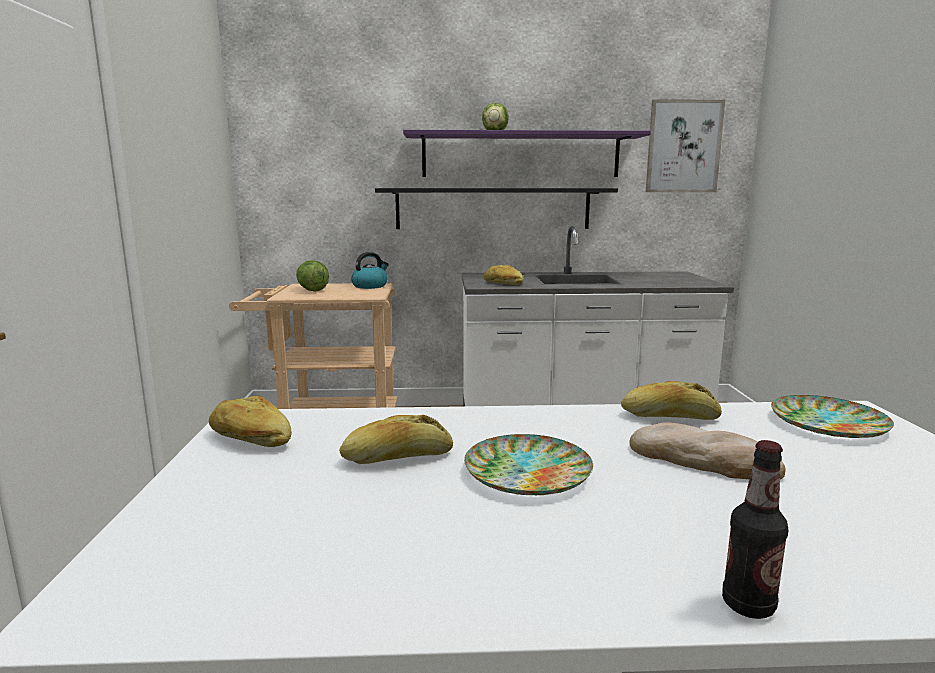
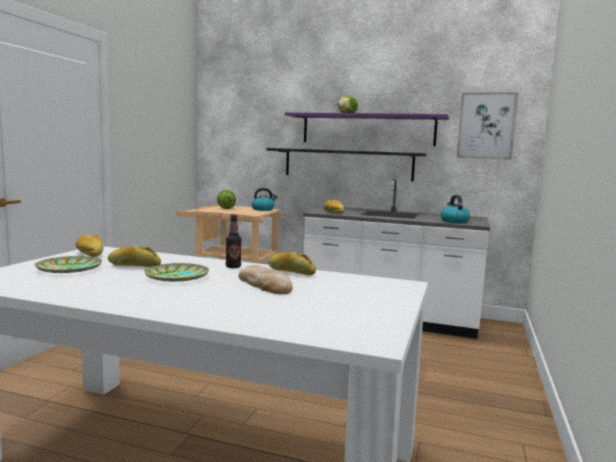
camera: 20 degrees right, 5 degrees down
(677, 283) = (454, 221): none -> kettle
(748, 605) = (173, 314): bottle -> bottle (233, 267)
(827, 423) = (371, 284): plate -> plate (69, 268)

